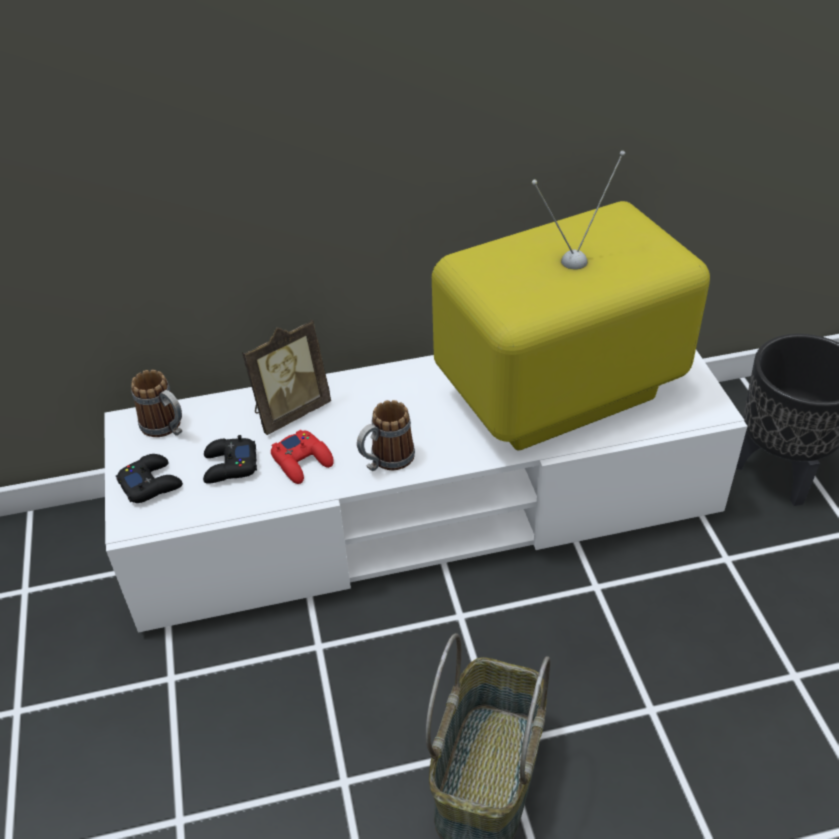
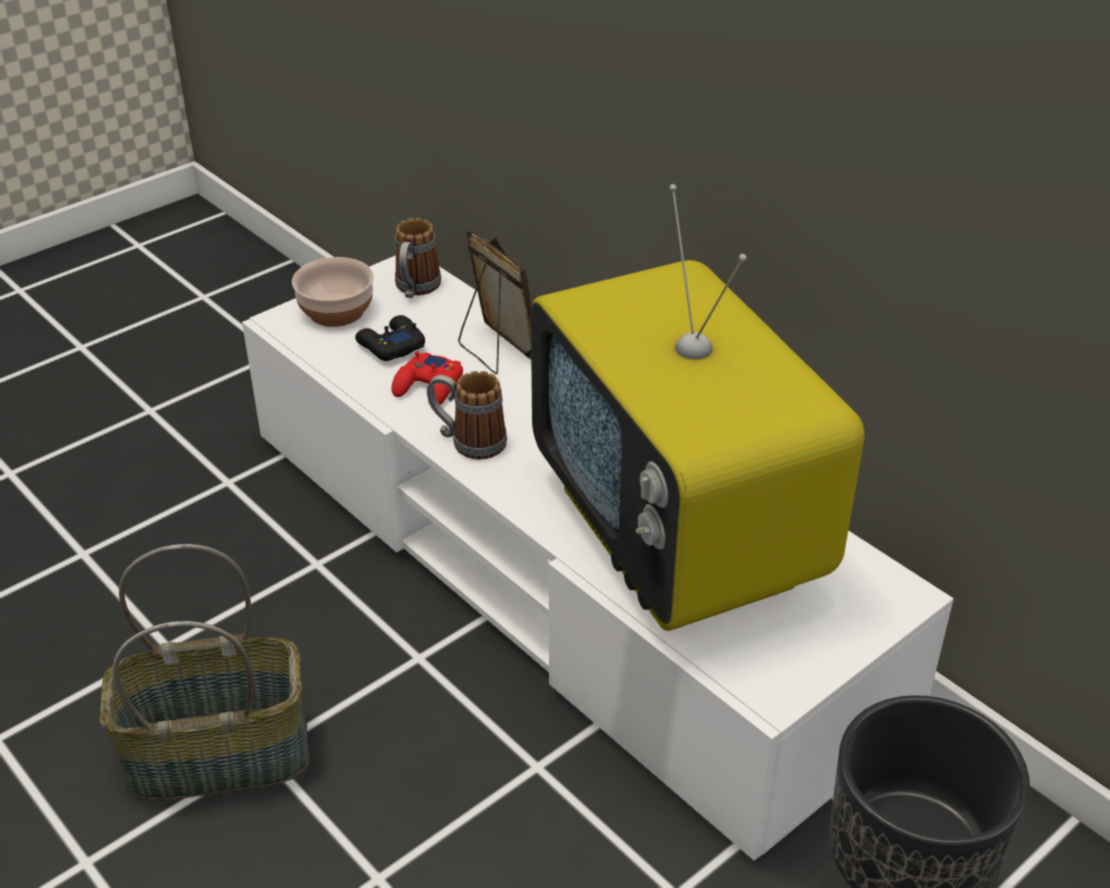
camera: 60 degrees right, 5 degrees down
(151, 483) = (337, 311): black game controller -> bowl
(290, 411) = (496, 352): picture frame -> picture frame turned 150 degrees counterclockwise
(559, 397) = (680, 540): television -> television turned 150 degrees counterclockwise

